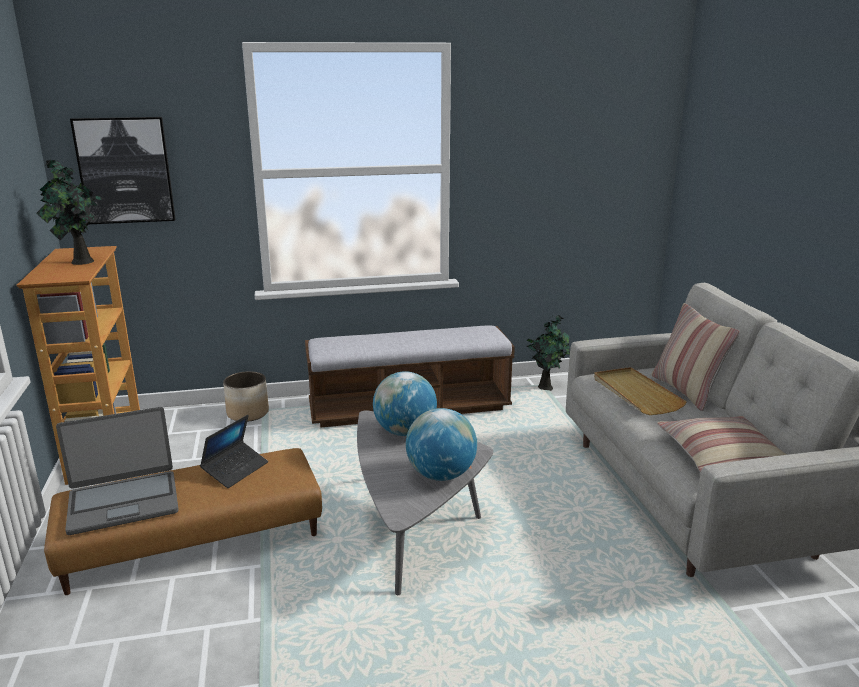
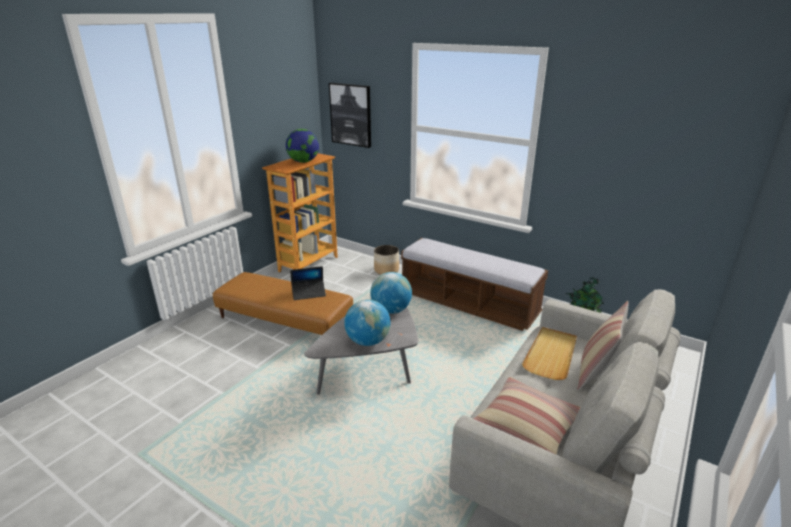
camera: 45 degrees right, 5 degrees up
(80, 262) = (303, 162): potted plant -> globe
(123, 502) = (254, 287): laptop -> none

